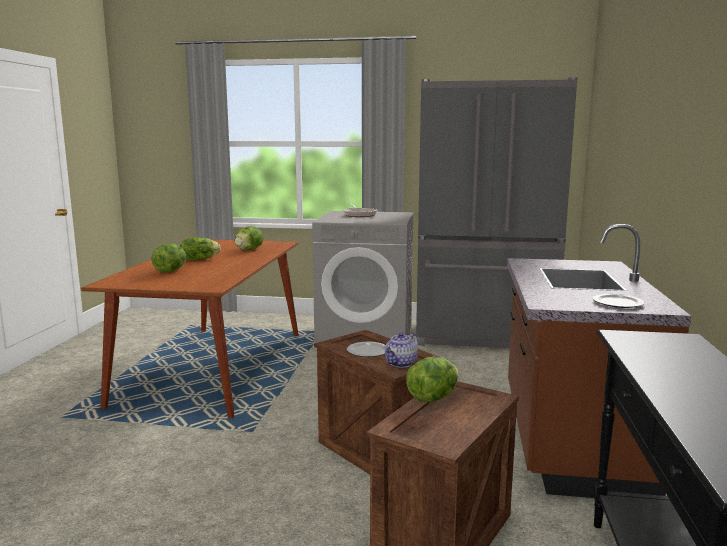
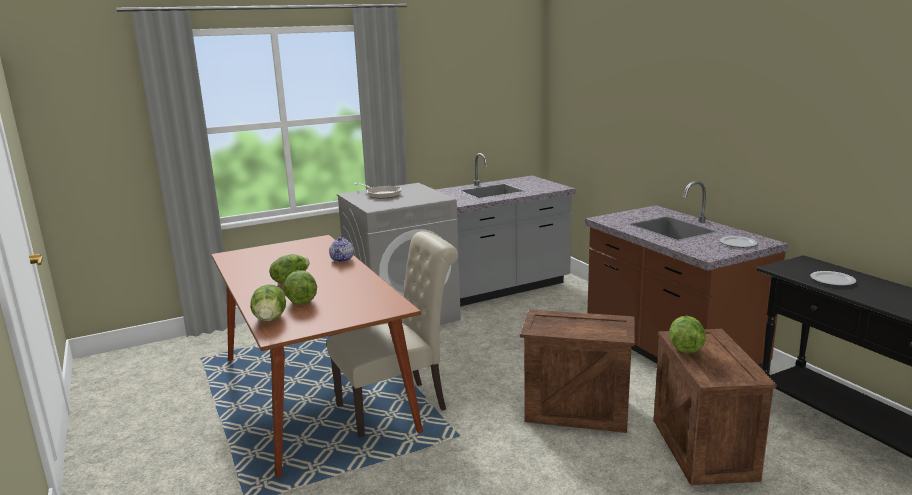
camera: 35 degrees left, 5 degrees up
(248, 250) = (309, 256): lettuce -> lettuce (270, 319)
(249, 395) = (398, 406): none -> beige chair
(367, 351) = (572, 328): plate -> plate (832, 280)
(401, 363) = (614, 330): teapot -> teapot (342, 259)
(484, 337) = (499, 287): grey fridge -> grey counter

